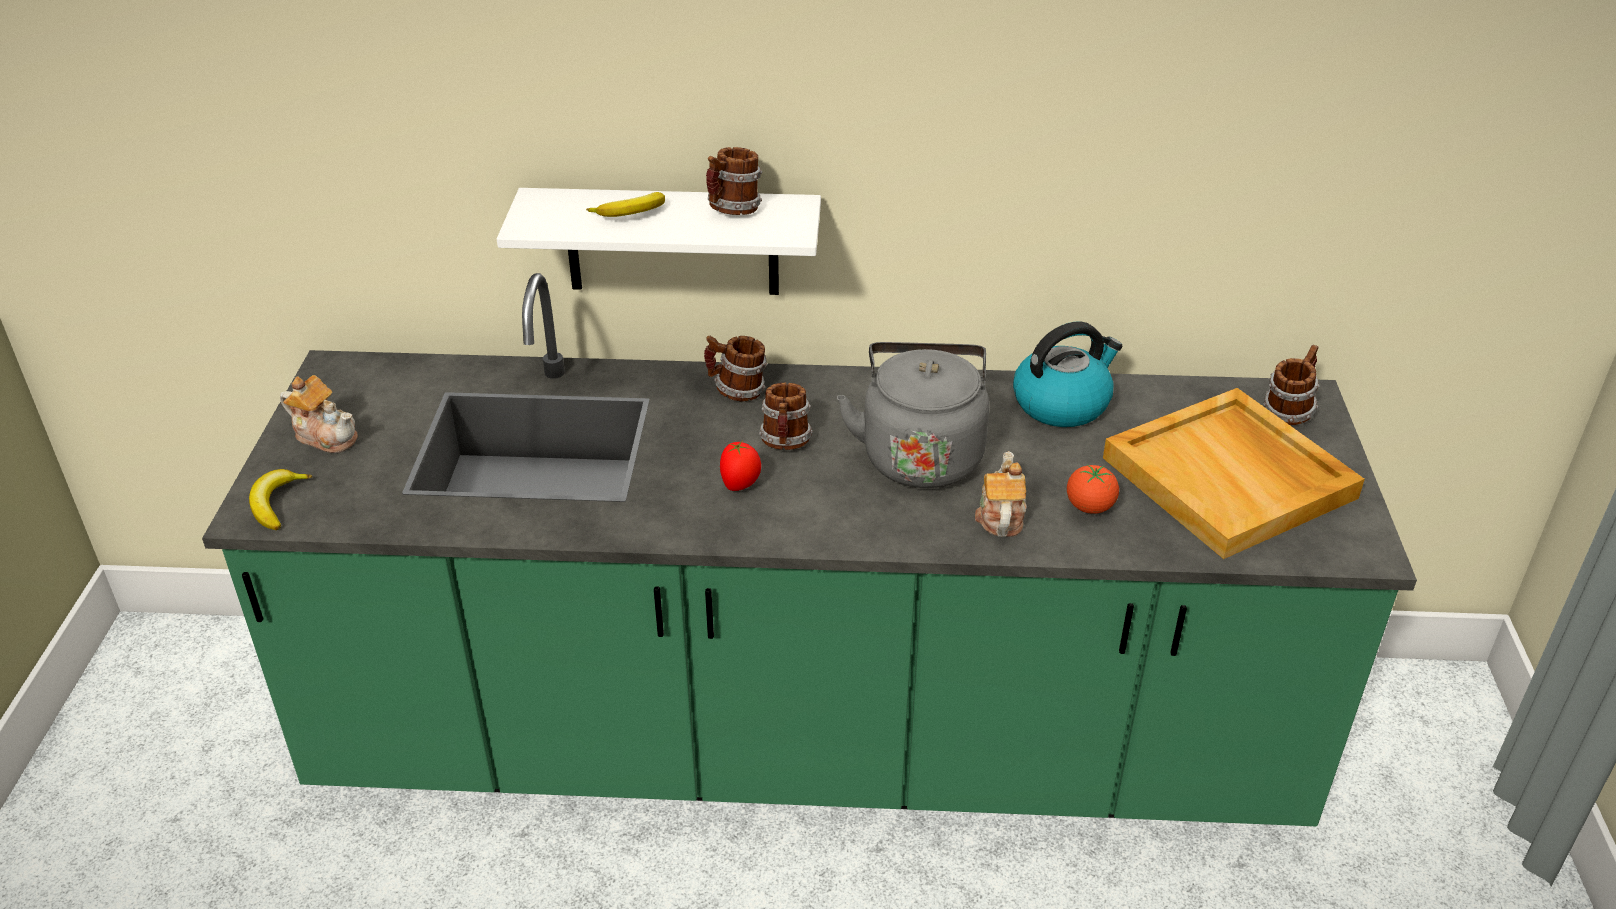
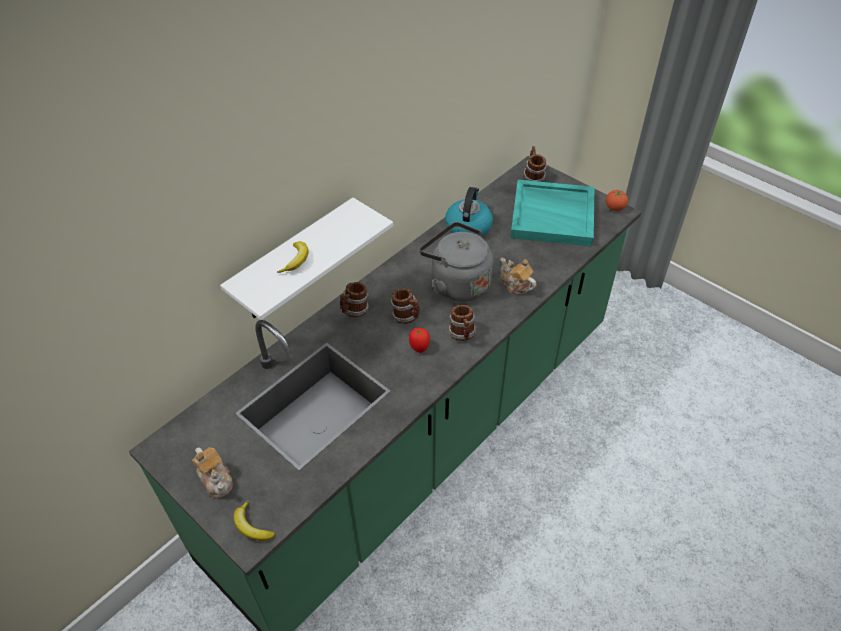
camera: 50 degrees left, 10 degrees up
(326, 435) = (216, 479): teapot -> teapot turned 75 degrees clockwise
(733, 210) = (334, 228): mug -> mug (462, 335)
(1090, 507) = (533, 259): tomato -> tomato (614, 208)
(1231, 478) = (553, 215): beige tray -> turquoise tray

